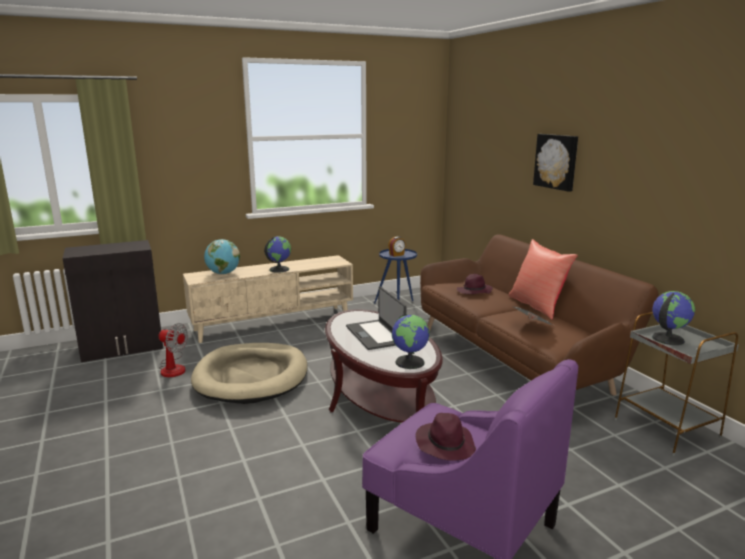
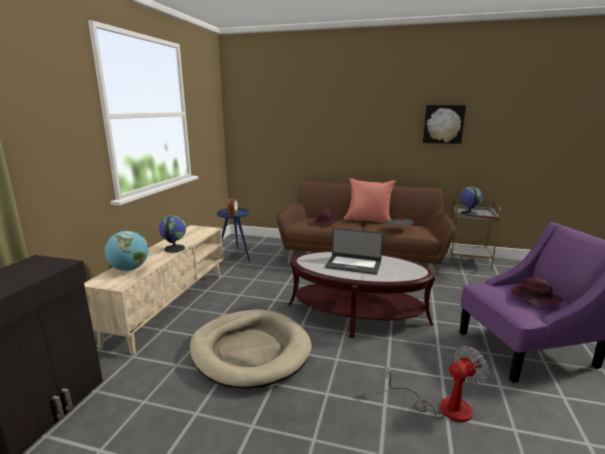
camera: 50 degrees left, 0 degrees up
(173, 367) = (160, 388): fan -> fan (443, 406)
(410, 362) = (410, 270): globe -> none
(556, 161) = (351, 125): picture -> picture (443, 124)

